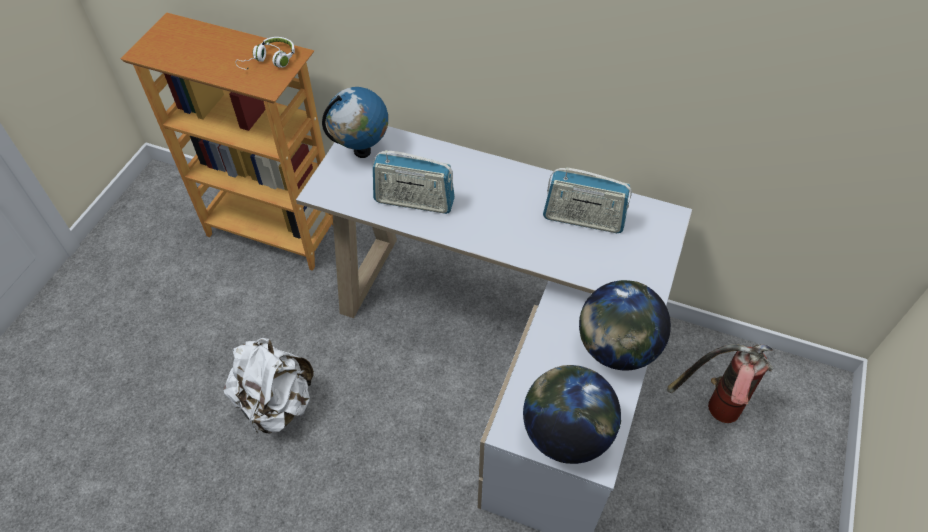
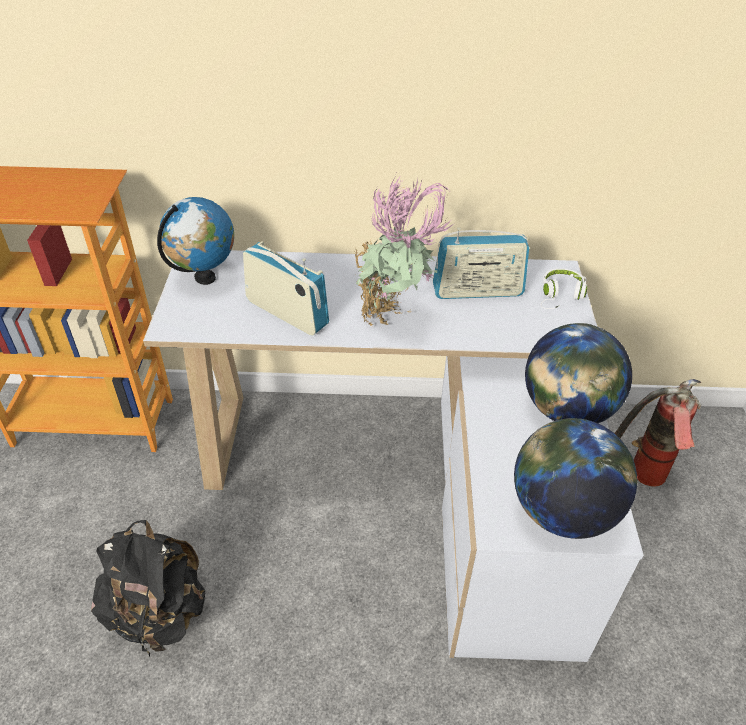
camera: 20 degrees left, 10 degrees down
(270, 61) = (76, 186): white headphones -> white headphones (560, 295)
(276, 404) = (159, 614): white backpack -> black backpack
(414, 201) = (287, 313): radio -> radio turned 135 degrees counterclockwise
(500, 227) = (394, 316): none -> potted plant

